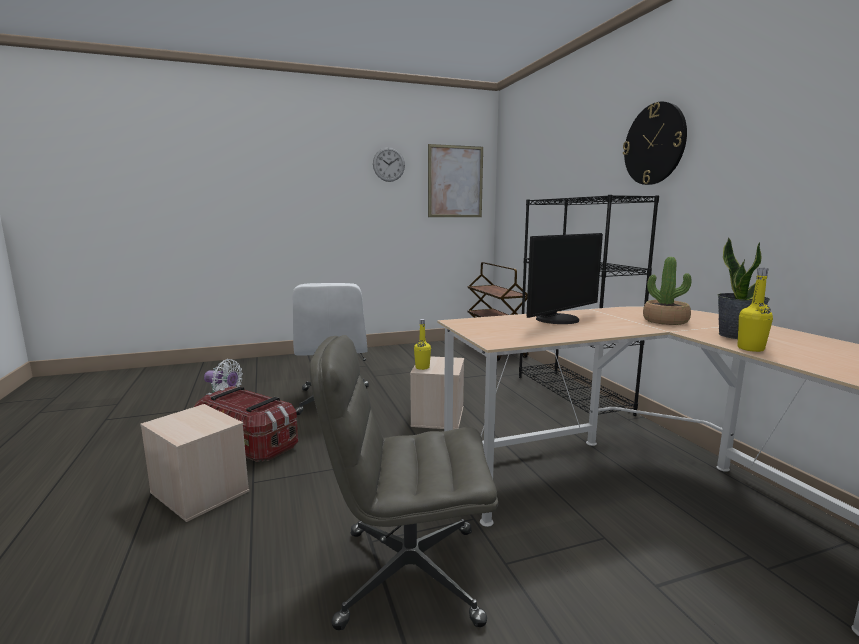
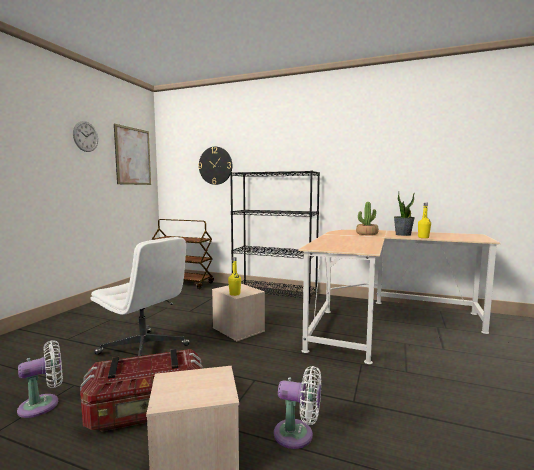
camera: 50 degrees left, 5 degrees down
(270, 527) = (297, 435): none -> white fan
(408, 575) = (395, 401): grey office chair -> none
(559, 320) = (339, 239): monitor -> none
(654, 144) = (311, 145): wall clock -> wall clock (215, 165)

